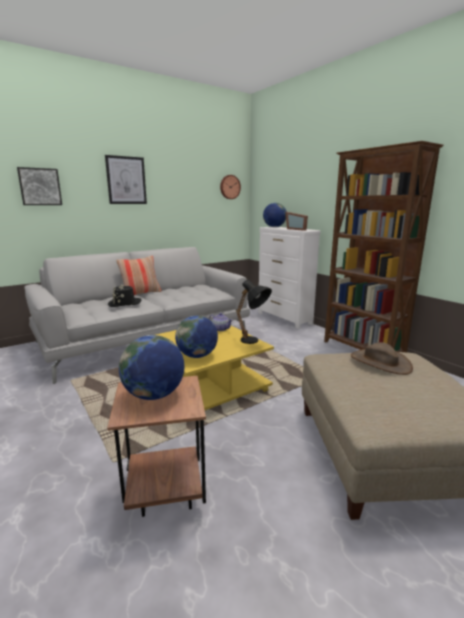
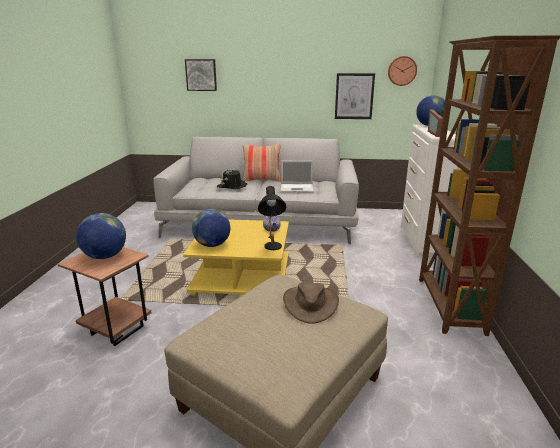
camera: 40 degrees right, 5 degrees up
(126, 180) = (276, 67): picture -> picture (354, 96)
(189, 293) = (297, 188): none -> laptop

